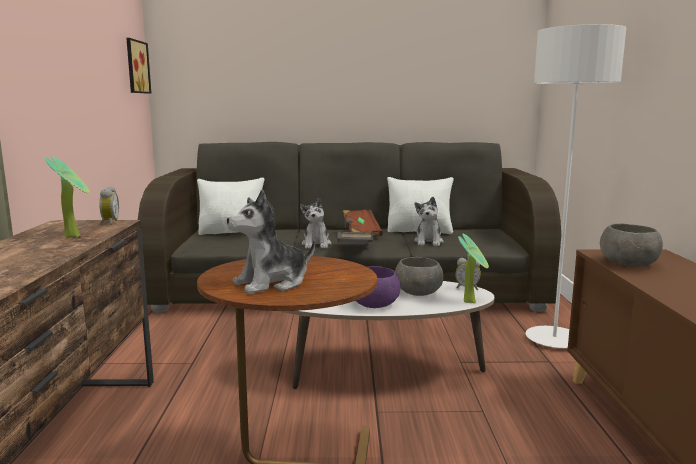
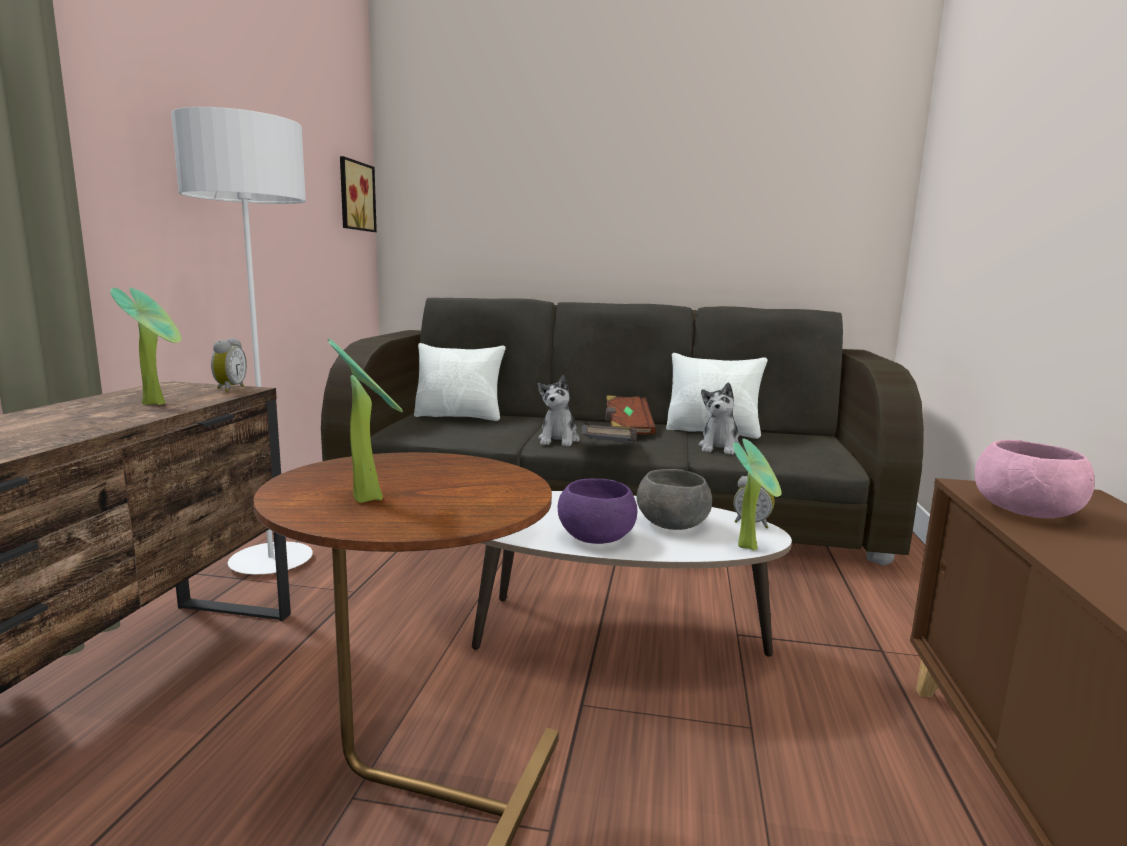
camera: 10 degrees right, 0 degrees up
(272, 283) = (371, 497): plush toy -> potted plant
(554, 340) = (896, 614): white floor lamp -> white floor lamp (271, 562)
(629, 263) = (1027, 511): grey bowl -> pink bowl

